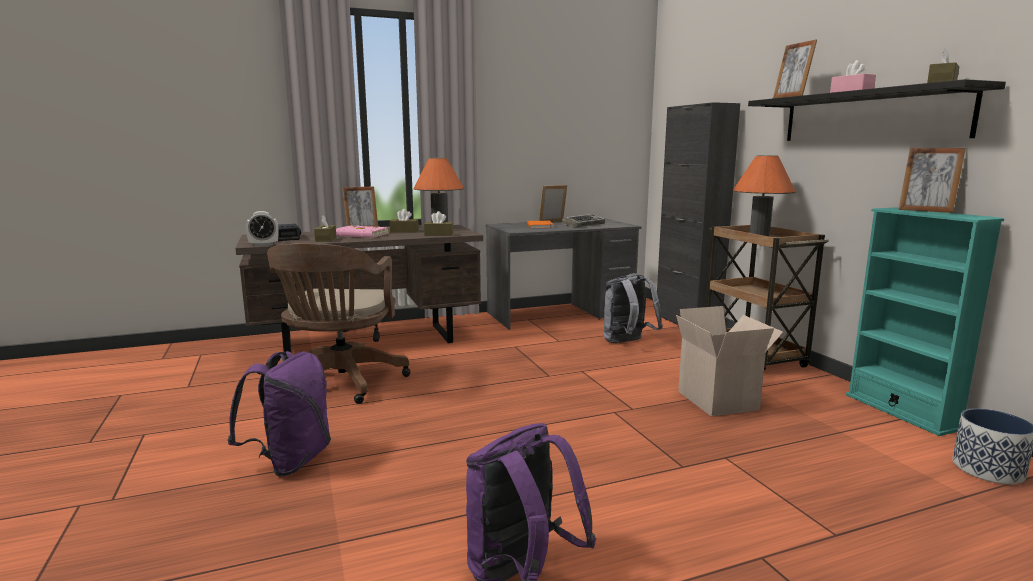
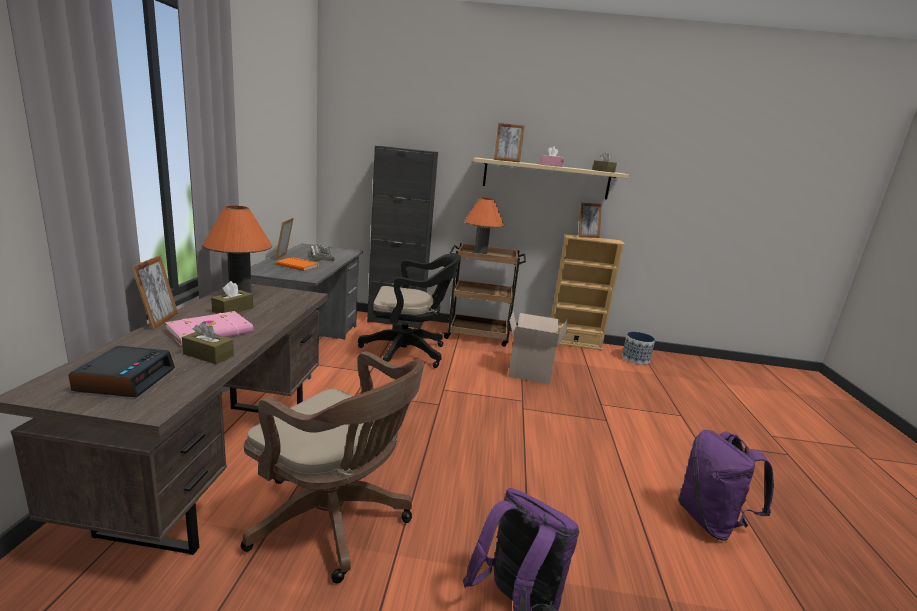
camera: 65 degrees left, 5 degrees up
(263, 245) = (174, 400): alarm clock -> none
(438, 234) = (291, 304): brown tissue box -> none
(627, 343) = (408, 353): grey backpack -> black office chair
(869, 116) = (546, 178): black shelf -> beige shelf
(901, 411) = (574, 343): turquoise bookcase -> beige bookcase

